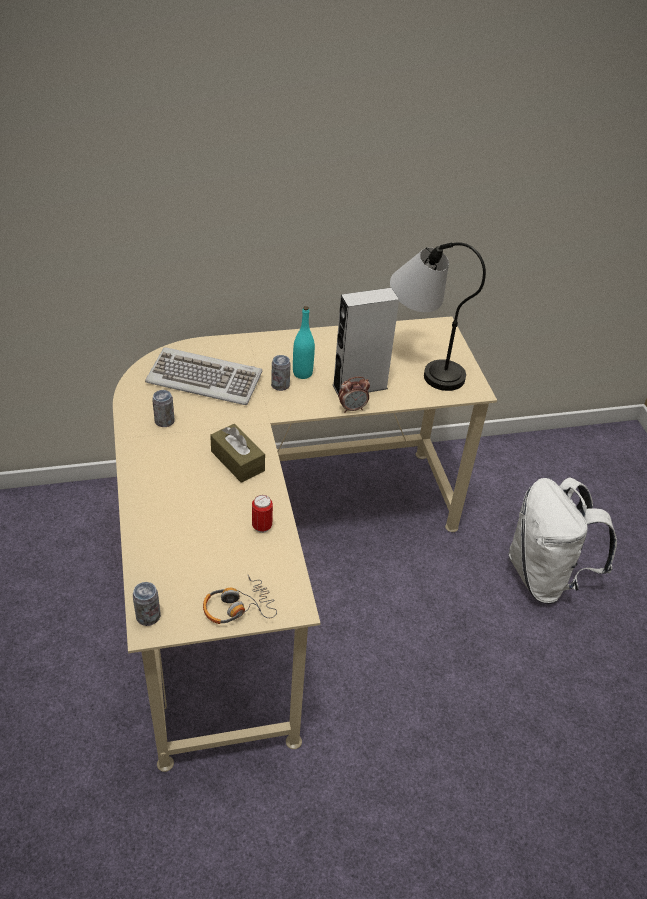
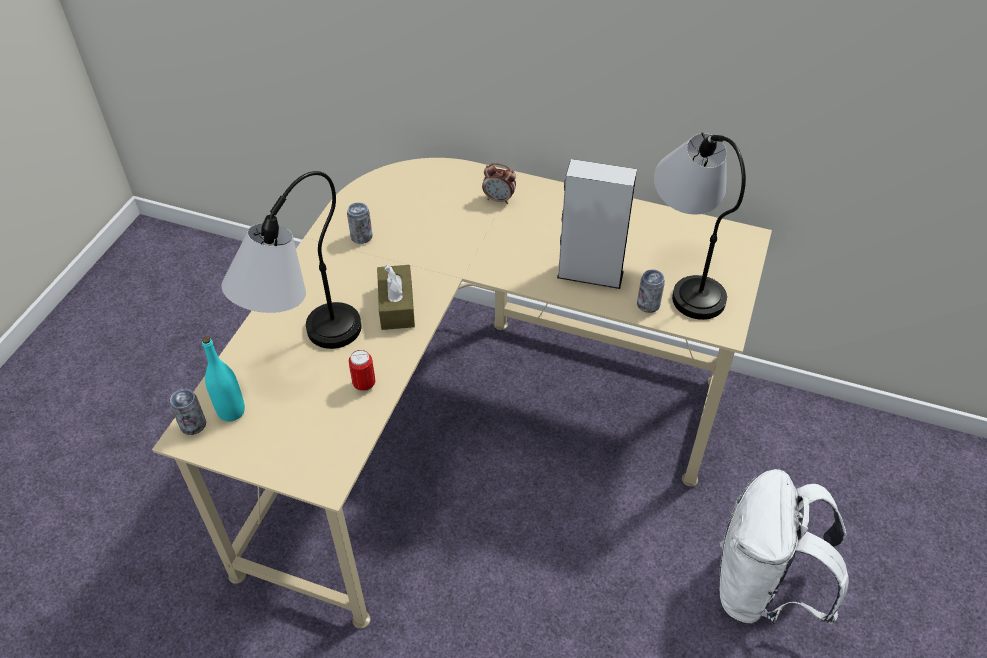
camera: 35 degrees right, 5 degrees up
(190, 520) = (303, 348): none -> table lamp
(205, 379) = (435, 207): keyboard -> none
(238, 608) = (275, 456): headphones -> none
(280, 385) = (505, 241): can -> can (648, 305)
(302, 373) = (539, 237): turquoise bottle -> turquoise bottle (231, 411)
(352, 408) = (561, 296): alarm clock -> alarm clock (499, 199)

